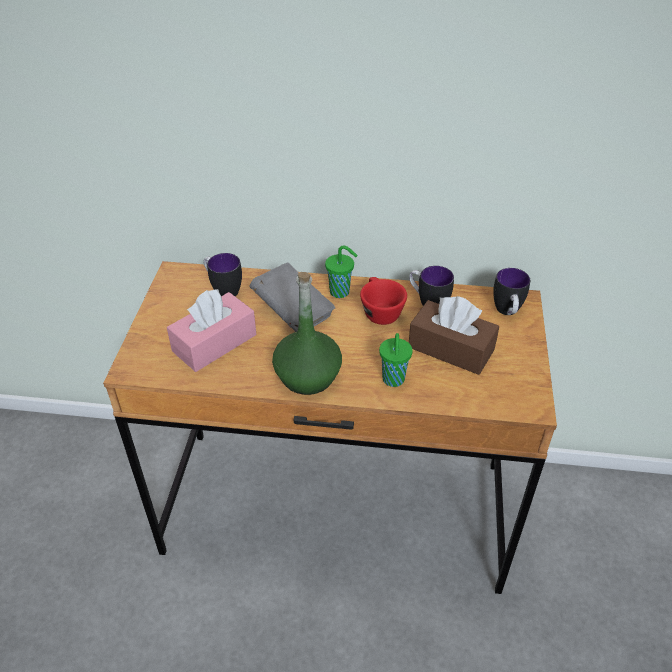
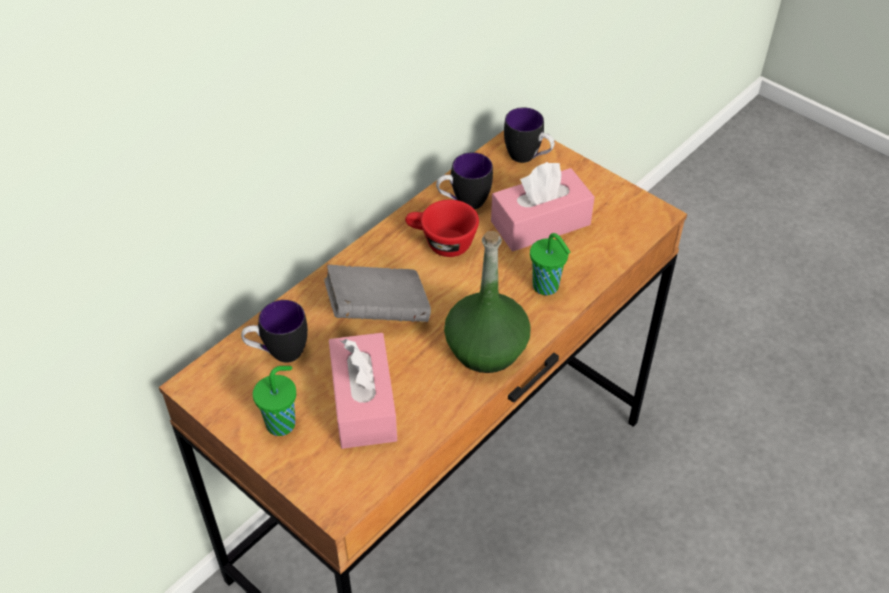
camera: 55 degrees left, 5 degrees up
(341, 292) = (382, 256): green cup -> green cup (282, 423)
(451, 348) = (540, 223): brown tissue box -> pink tissue box

